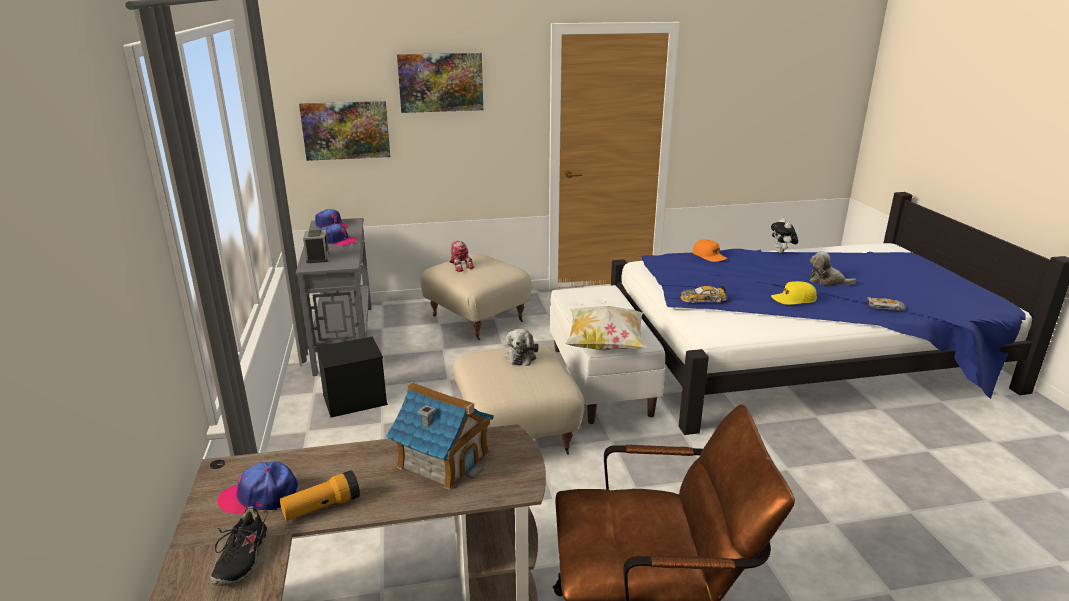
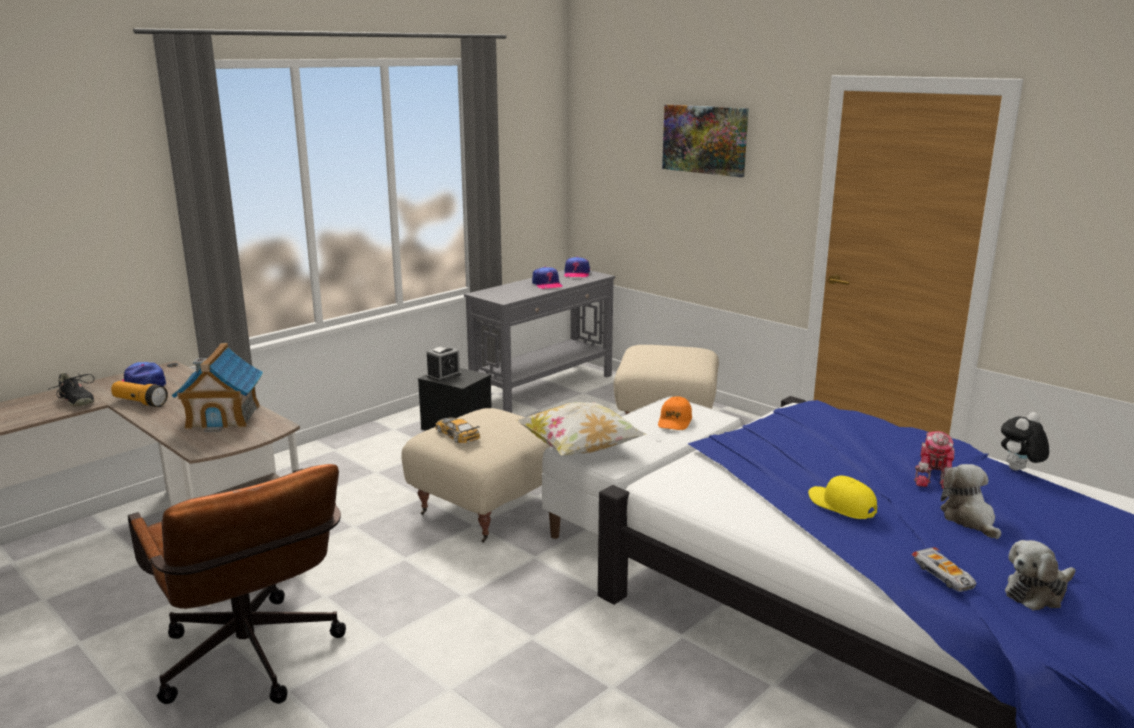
camera: 55 degrees right, 5 degrees down
(241, 558) = (76, 401): black shoe -> black shoe turned 105 degrees counterclockwise
(318, 257) = (502, 290): alarm clock -> alarm clock (444, 375)
(346, 130) = (618, 180): picture -> none
(460, 266) = (657, 350): toy robot -> toy robot (934, 478)
(521, 356) = (510, 425): plush toy -> plush toy (1037, 592)
(702, 299) = (738, 454): toy car -> toy car (457, 434)
(709, 256) = (892, 431): orange cap -> orange cap (675, 421)

